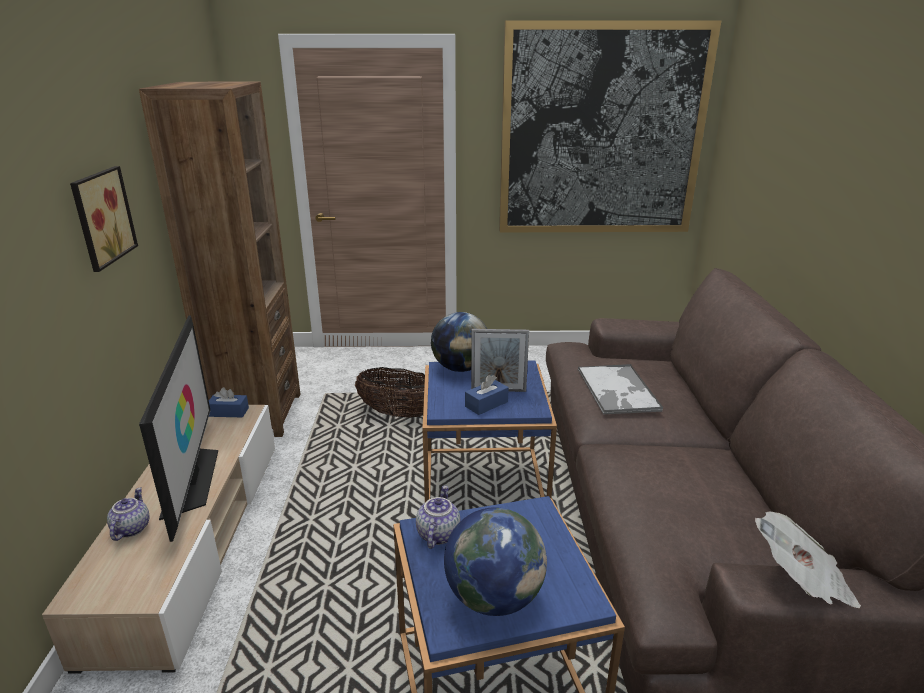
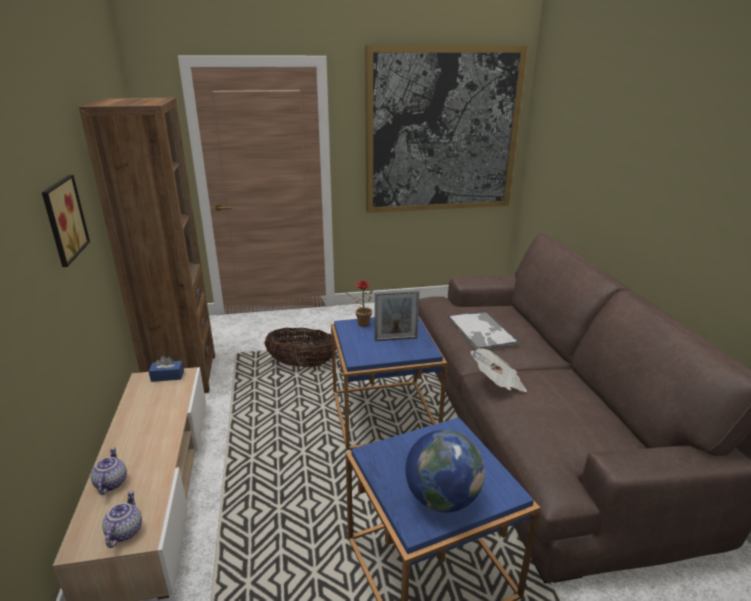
camera: 10 degrees left, 0 degrees up
(192, 479) = (152, 435): television -> none
(437, 534) = (384, 456): teapot -> teapot (124, 531)
(460, 368) = (361, 324): globe -> potted plant
(486, 404) = (390, 351): blue tissue box -> none
(801, 580) = (650, 458): newspaper -> newspaper (497, 383)

